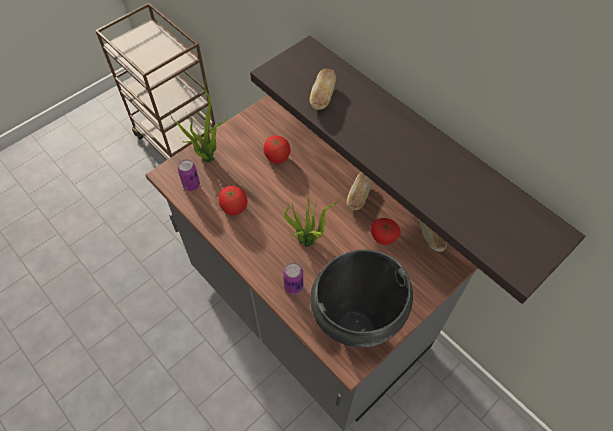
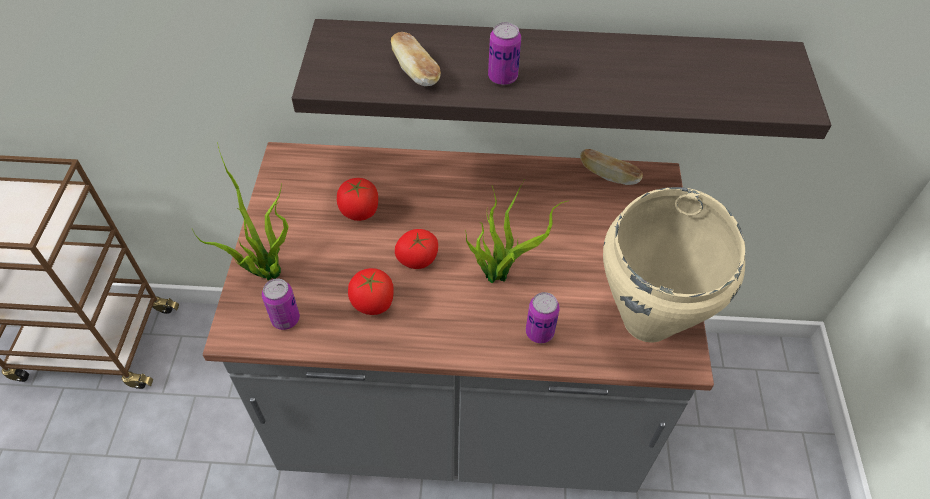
camera: 45 degrees left, 5 degrees down
(356, 328) = (648, 320): black cooking pot -> beige cooking pot
(359, 196) = (498, 189): bread -> none
(363, 130) = (502, 77): none -> can
(383, 237) = (568, 211): tomato -> tomato (417, 259)

